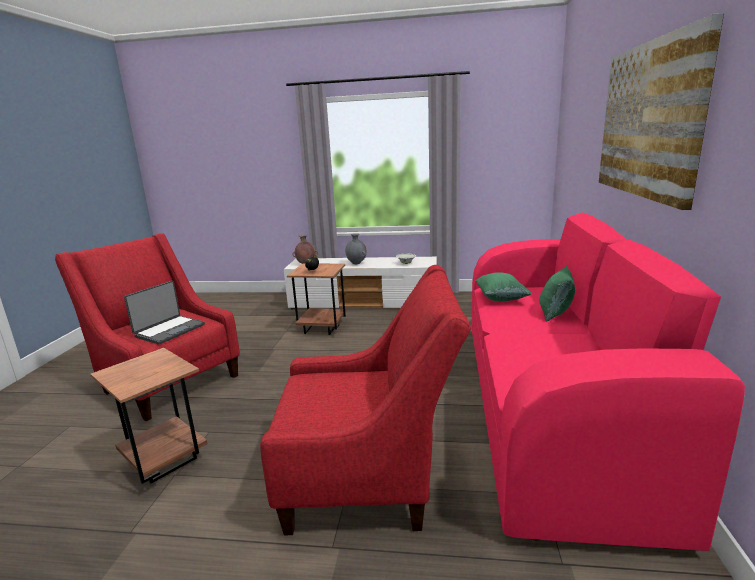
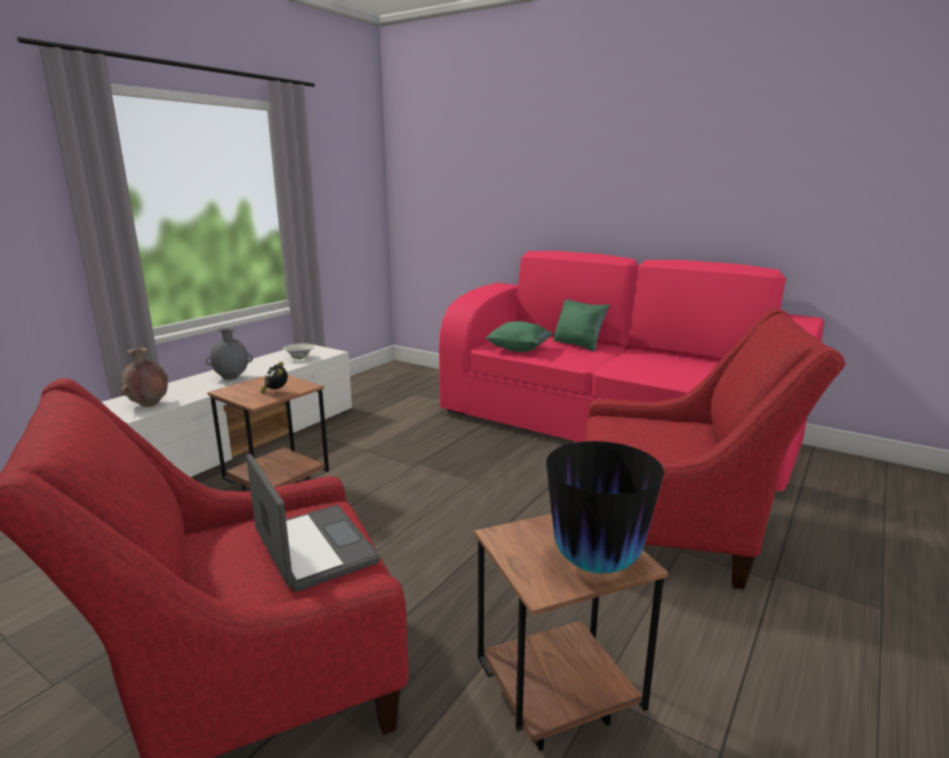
camera: 65 degrees left, 0 degrees up
(129, 380) = (596, 563): none -> vase
(371, 477) = (674, 535): red armchair -> red armchair turned 75 degrees clockwise
(648, 120) = (632, 161): picture -> none

